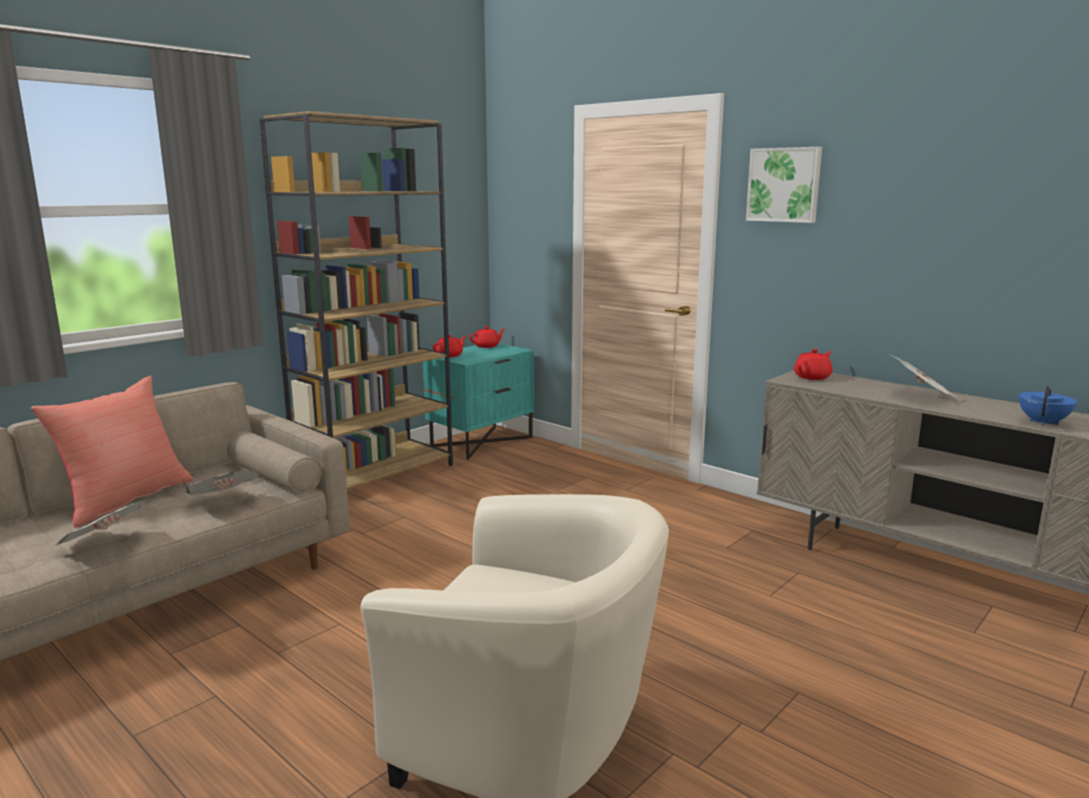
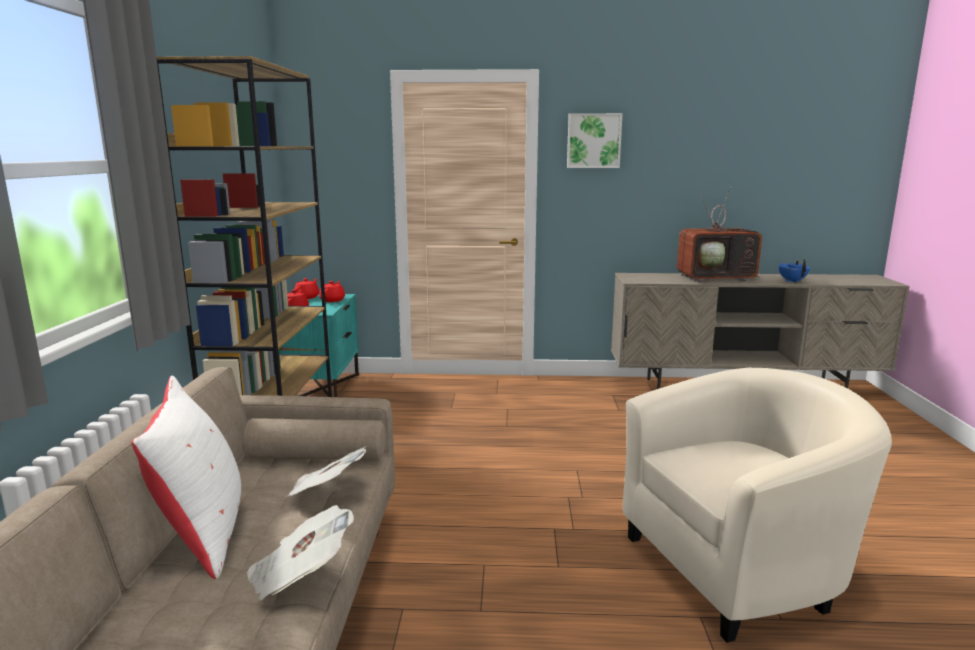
camera: 40 degrees left, 0 degrees up
(125, 499) = (202, 531): red pillow -> white pillow
(813, 377) = (639, 277): red teapot -> red teapot (332, 300)
(924, 397) = (716, 278): newspaper -> television

